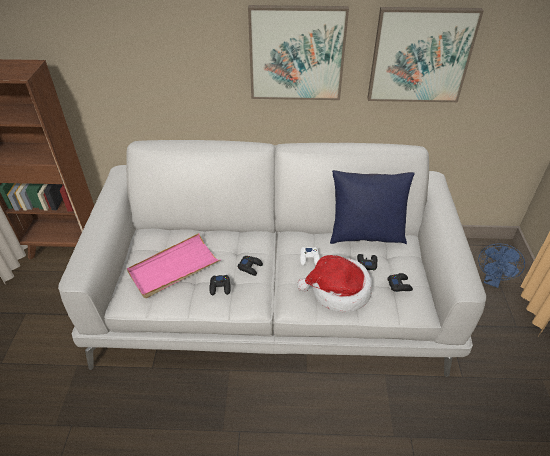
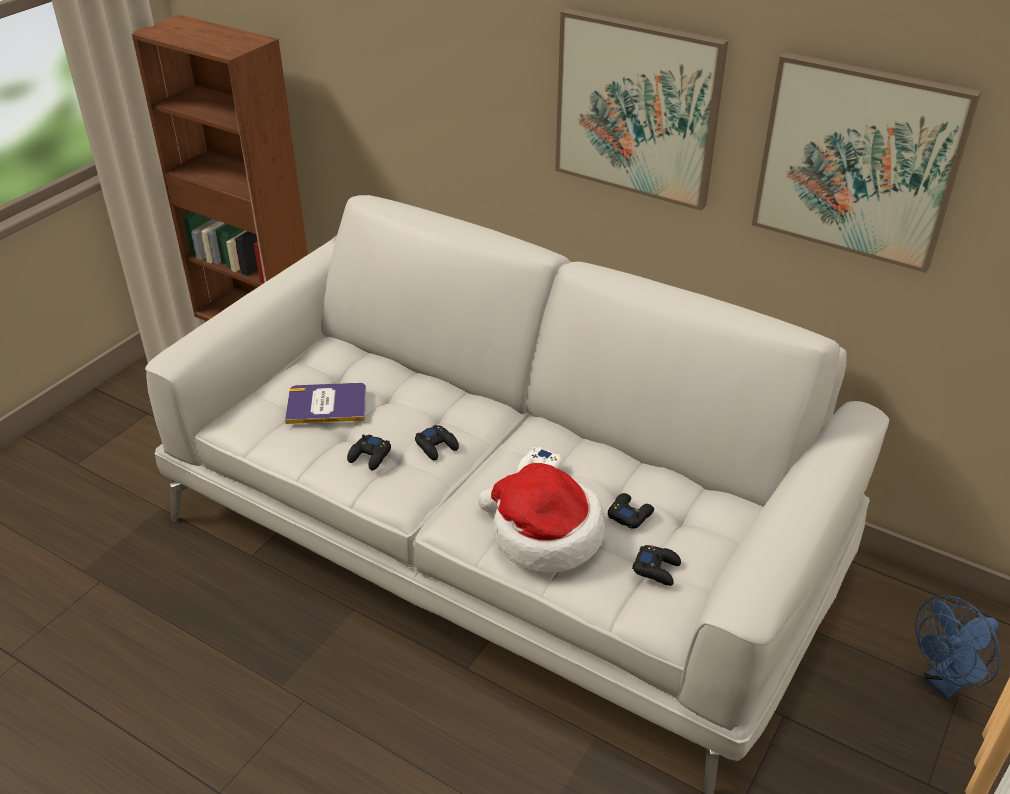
camera: 30 degrees right, 5 degrees down
(174, 268) = (327, 404): pink tray -> book
(365, 235) = (668, 472): blue pillow -> none

